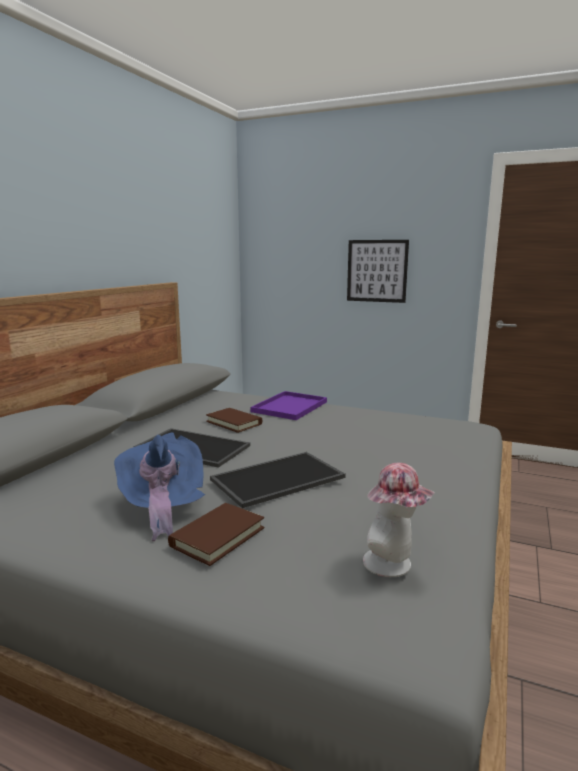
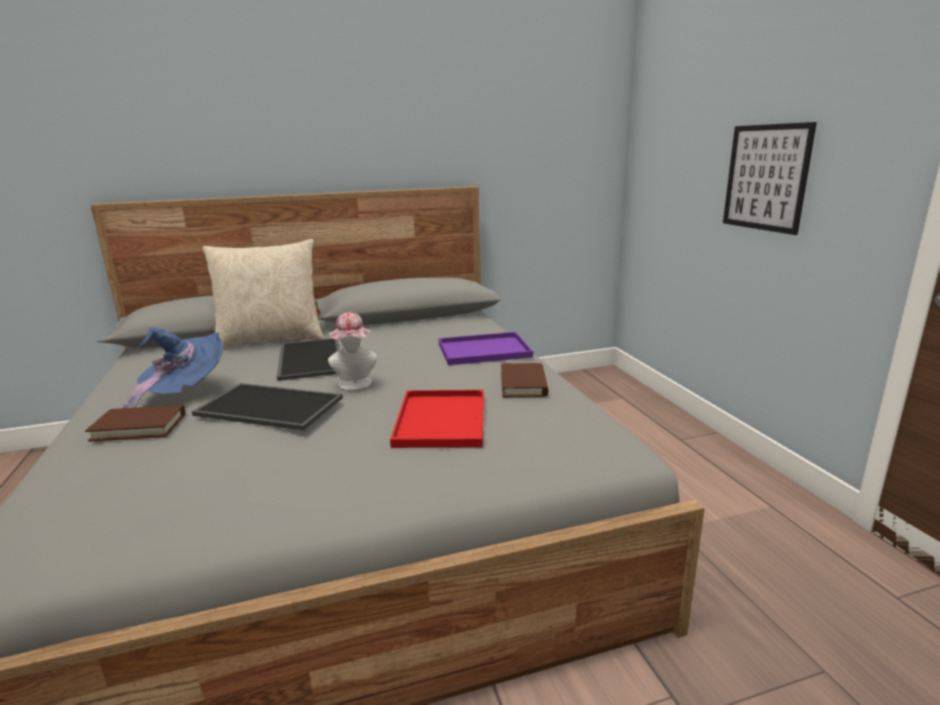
camera: 50 degrees right, 5 degrees up
(96, 451) = (271, 340): none -> beige pillow
(234, 423) = (399, 349): brown book -> brown book (523, 384)
(385, 444) = (442, 421): none -> red tray
(393, 564) = (109, 508): hat -> hat (355, 385)

